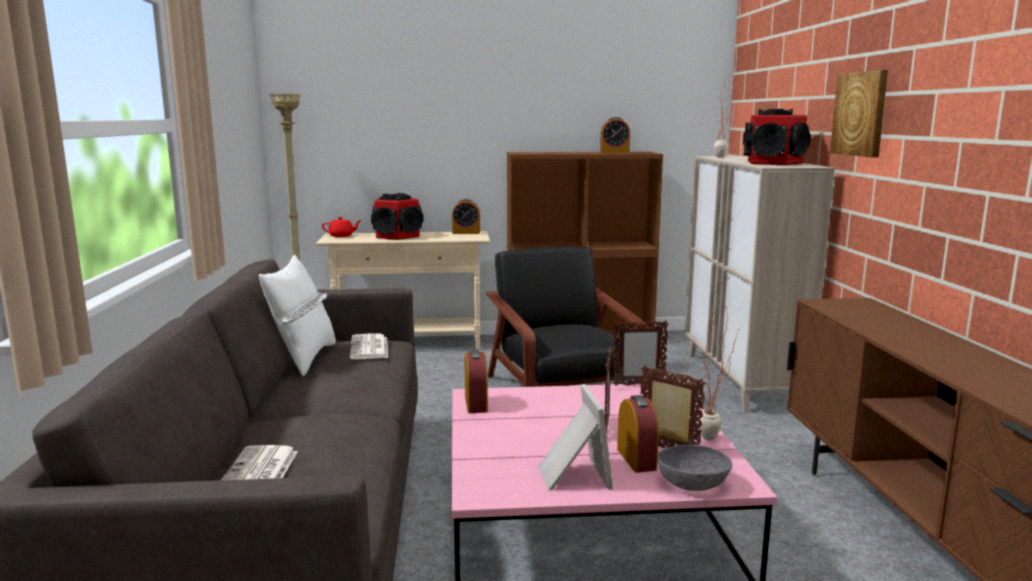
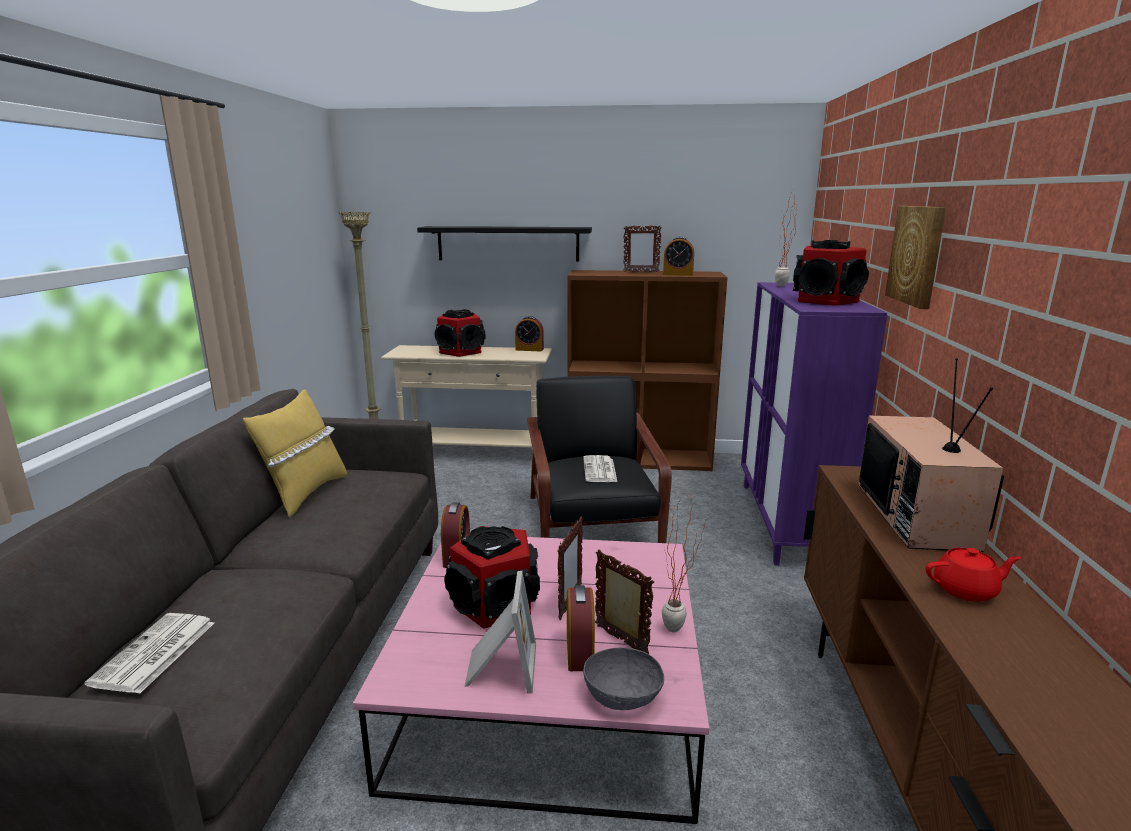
camera: 10 degrees right, 5 degrees up
(303, 359) = (305, 493): white pillow -> yellow pillow
(342, 236) = (410, 349): red teapot -> red teapot (966, 590)
(370, 348) = (373, 485): newspaper -> newspaper (600, 470)
(442, 126) = (508, 243): none -> black shelf
(539, 434) = (496, 604): none -> speaker
(638, 385) = (635, 544): picture frame -> picture frame (641, 272)
(740, 380) = (786, 522): beige cabinet -> purple cabinet
(900, 325) = (919, 516): none -> television

